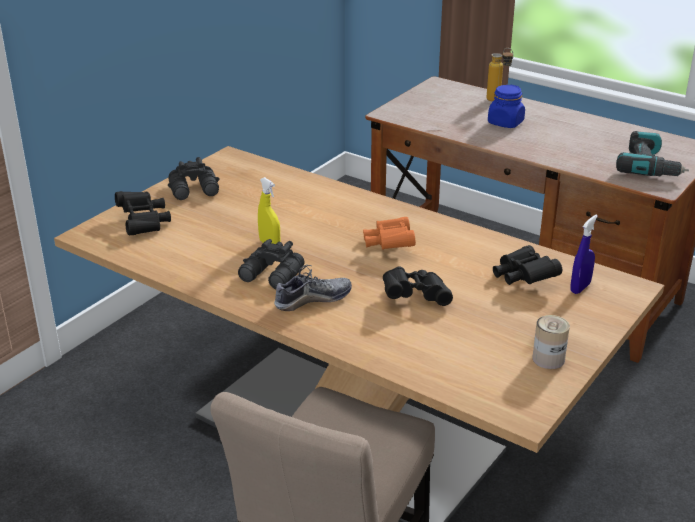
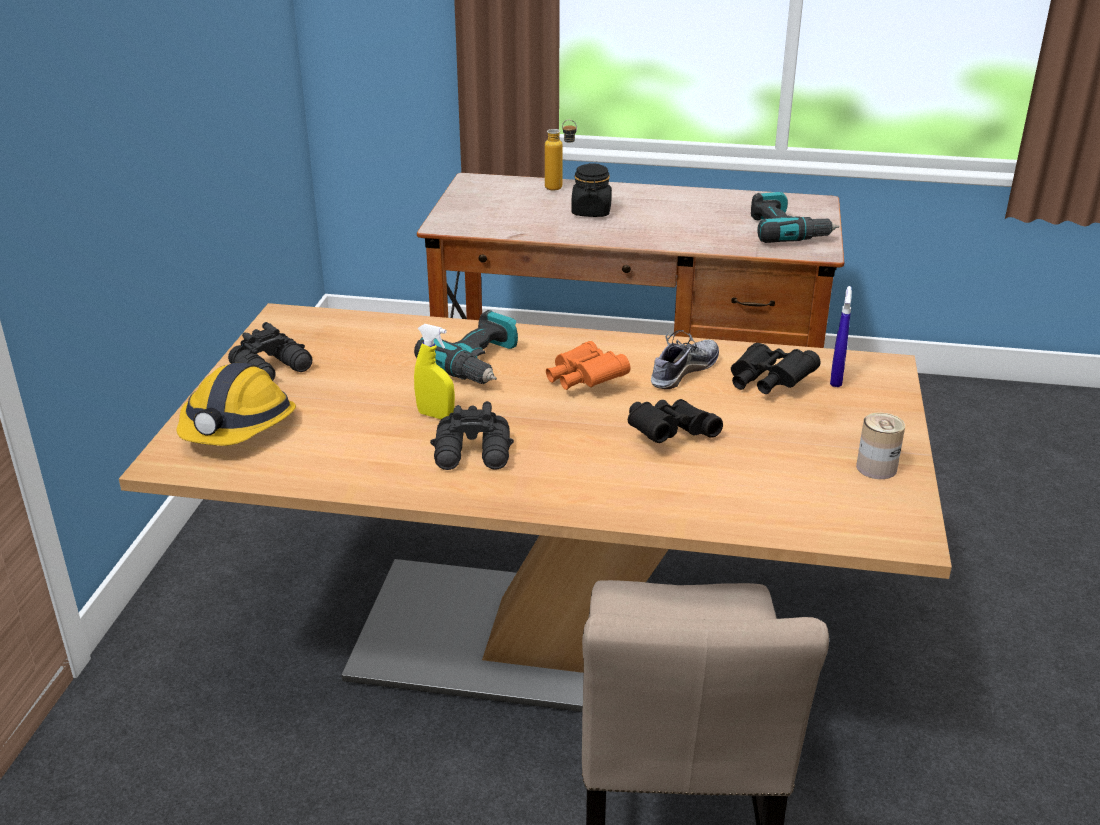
camera: 25 degrees left, 0 degrees up
(144, 222) = (238, 427): black binoculars -> hard hat
(312, 299) = (551, 470): shoe -> shoe (683, 371)
(328, 216) = (479, 364): none -> power drill
(505, 123) = (591, 212): blue jar -> black jar

